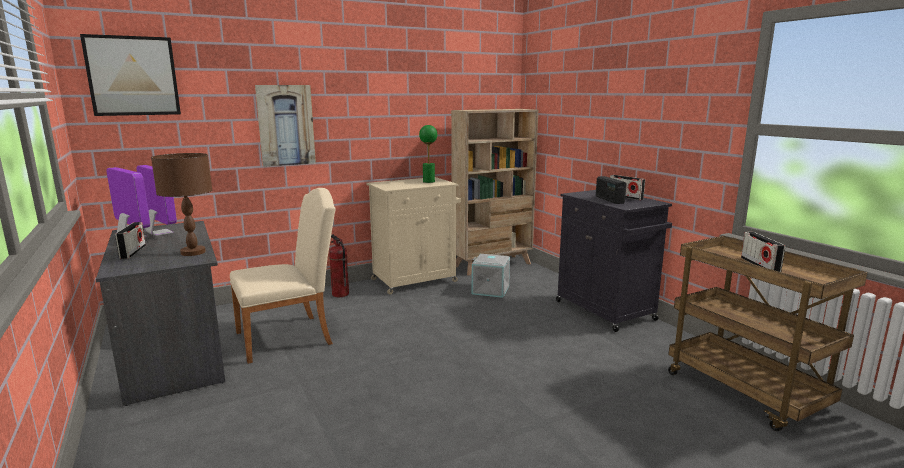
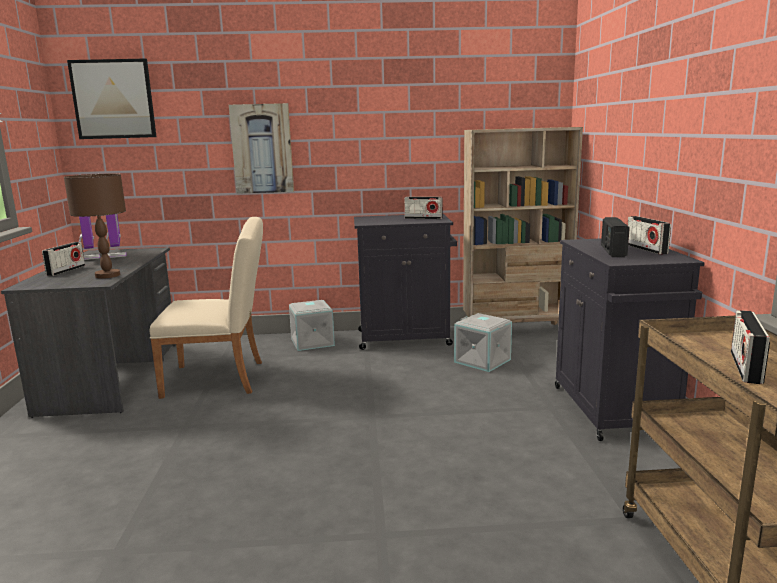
camera: 25 degrees right, 0 degrees up
(340, 294) = (311, 342): fire extinguisher -> grey storage box
(415, 280) = (406, 337): beige cabinet -> black cabinet
(429, 181) = (423, 218): green table lamp -> radio

